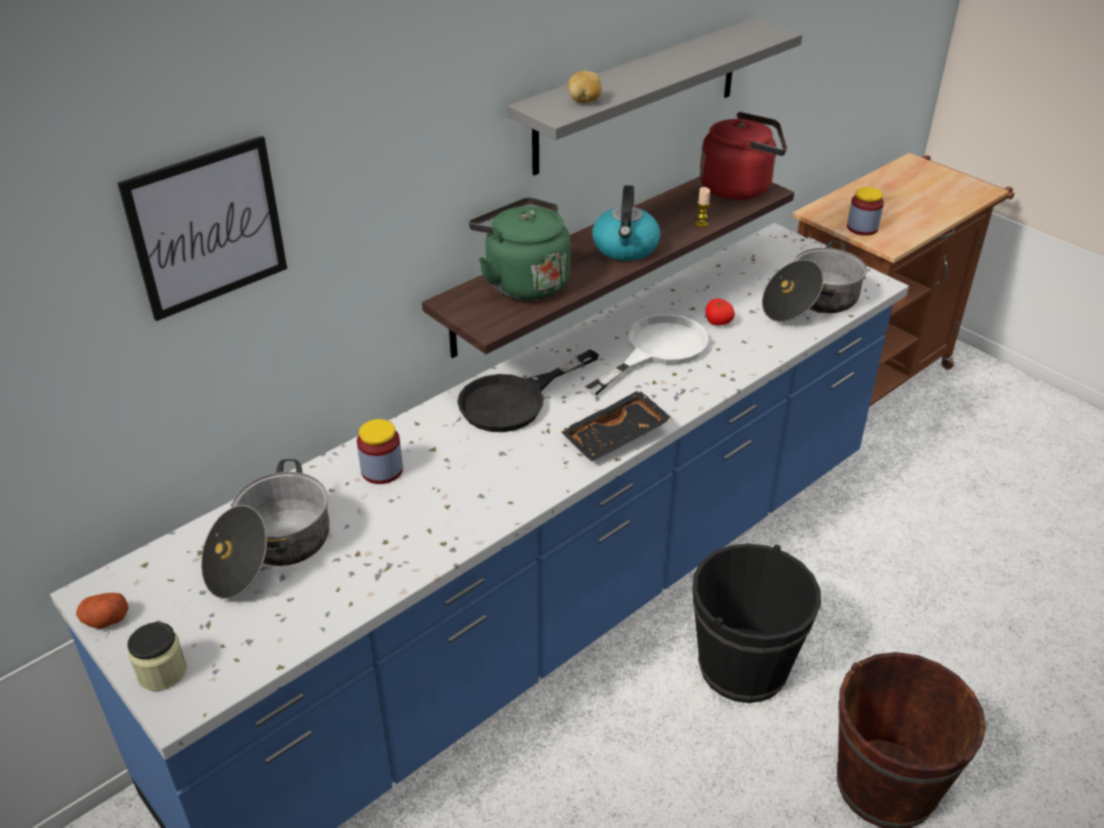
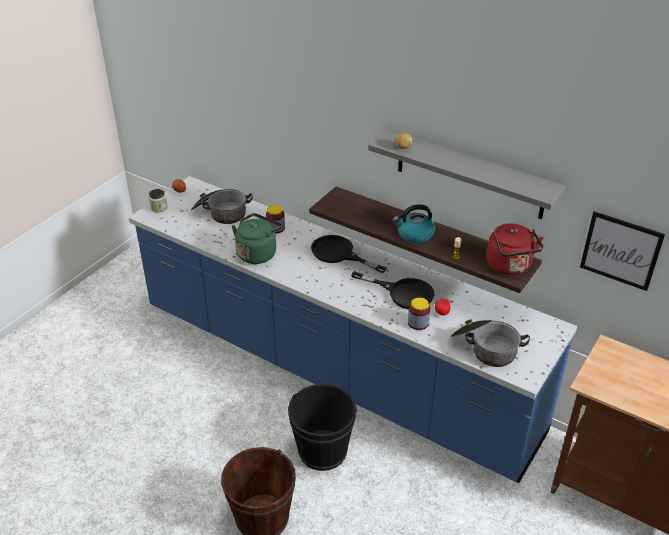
camera: 75 degrees right, 0 degrees up
(207, 228) = (256, 94): picture -> picture (621, 250)
(523, 282) = (365, 209): green kettle -> green kettle (258, 253)
(616, 437) = (323, 289): black tray -> none
(656, 350) = (403, 293): white frying pan -> black frying pan
(862, 228) = (601, 369): jar -> jar (418, 323)

